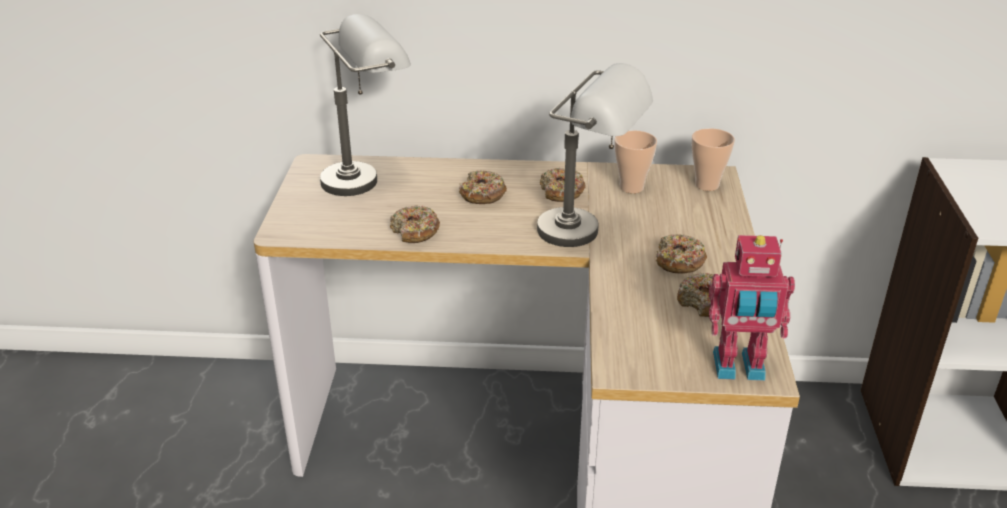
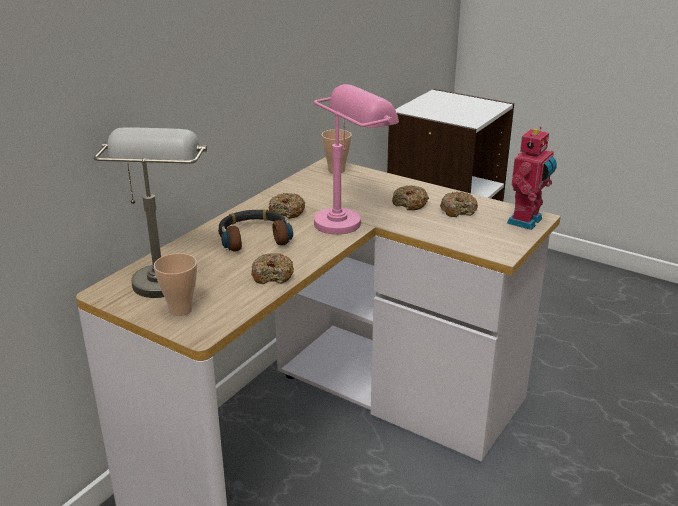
camera: 60 degrees left, 5 degrees down
(482, 195) = (254, 238): donut -> headphones
(588, 234) = (350, 219): grey table lamp -> pink table lamp
(631, 187) = (310, 190): cup -> cup (180, 309)

